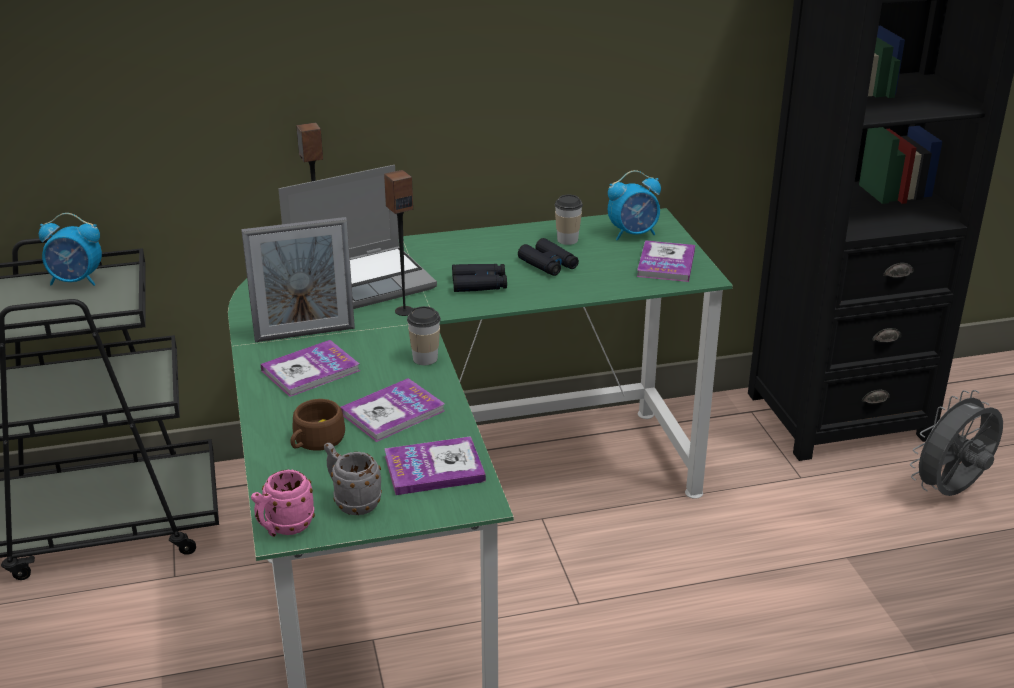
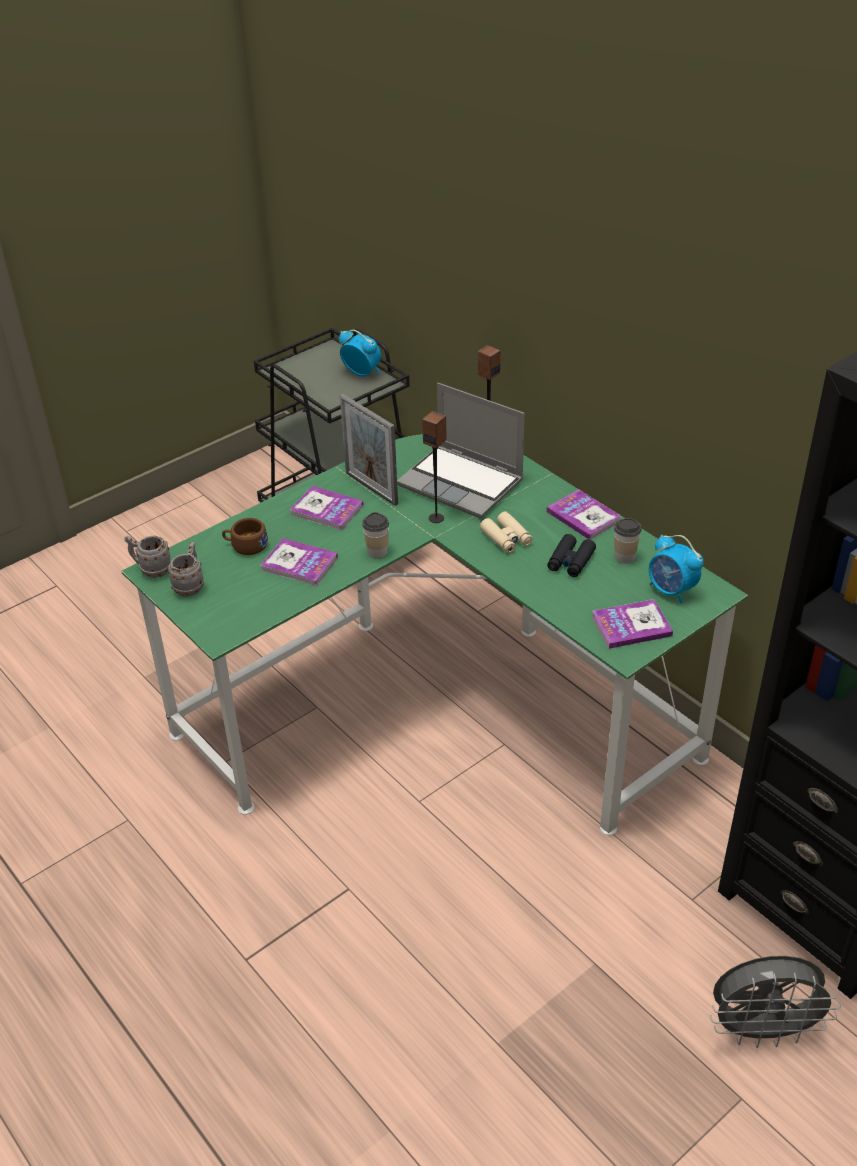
camera: 65 degrees right, 10 degrees up
(76, 281) = (362, 373): alarm clock -> alarm clock turned 150 degrees clockwise
(284, 528) = (151, 570): pink mug -> grey mug
(434, 468) = (245, 605): book -> book (583, 516)
(479, 284) = (506, 538): black binoculars -> beige binoculars
(951, 492) = (762, 1030): grey fan -> grey fan turned 150 degrees clockwise

